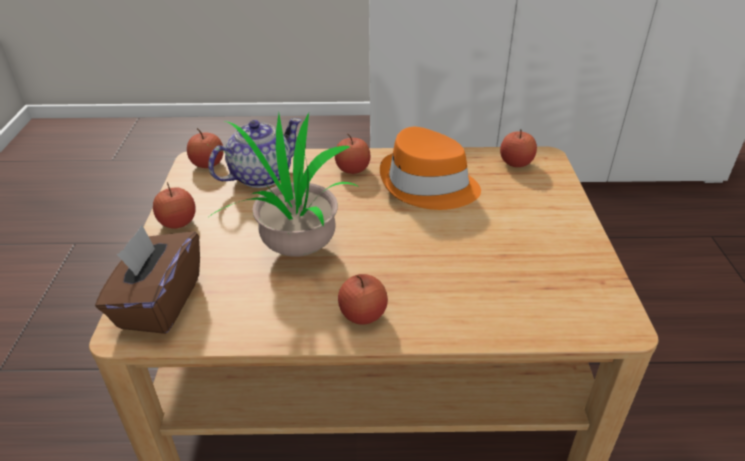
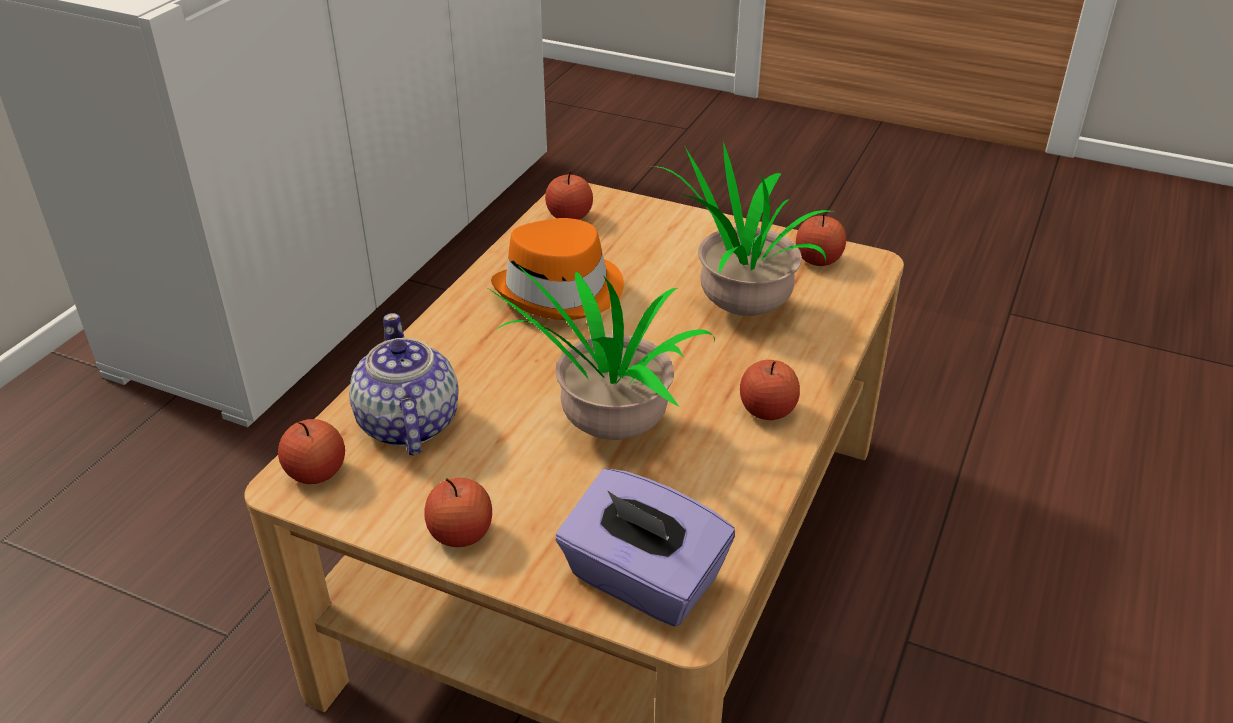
camera: 65 degrees left, 0 degrees up
(159, 303) = (642, 581): brown tissue box -> purple tissue box
(352, 169) = (469, 337): apple -> apple (818, 260)
(477, 266) = (736, 309): none -> potted plant

